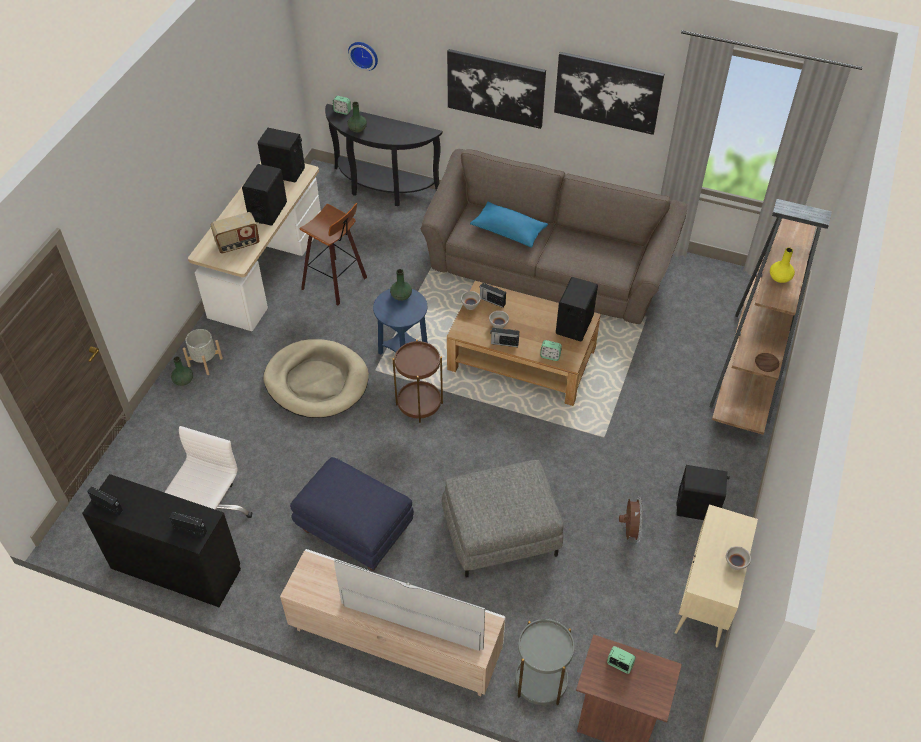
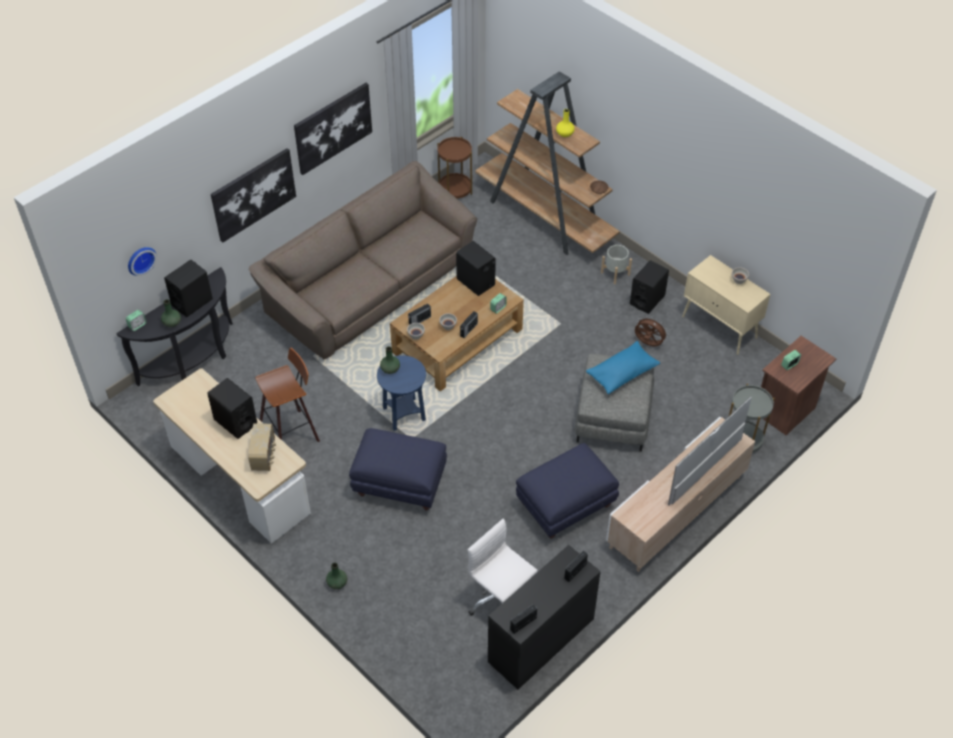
camera: 65 degrees left, 0 degrees up
(205, 362) = (325, 560): grey planter -> grey planter (615, 273)
(284, 172) = (189, 394): black speaker -> black speaker (192, 302)
(316, 381) = (399, 483): beige dog bed -> blue ottoman
(419, 404) = (464, 422): brown side table -> brown side table (455, 189)
(508, 231) = (351, 280): blue pillow -> blue pillow (622, 373)

